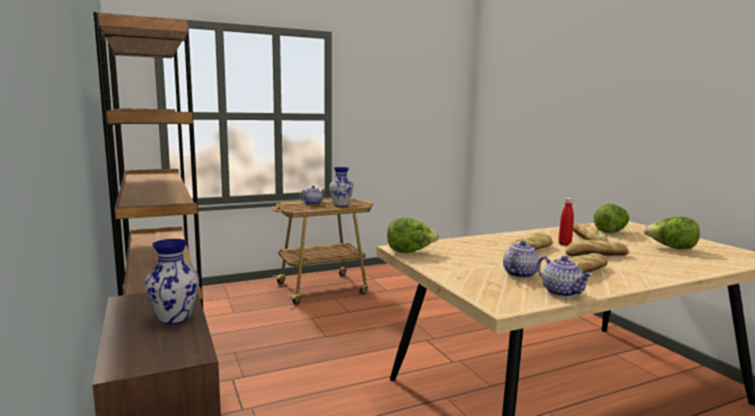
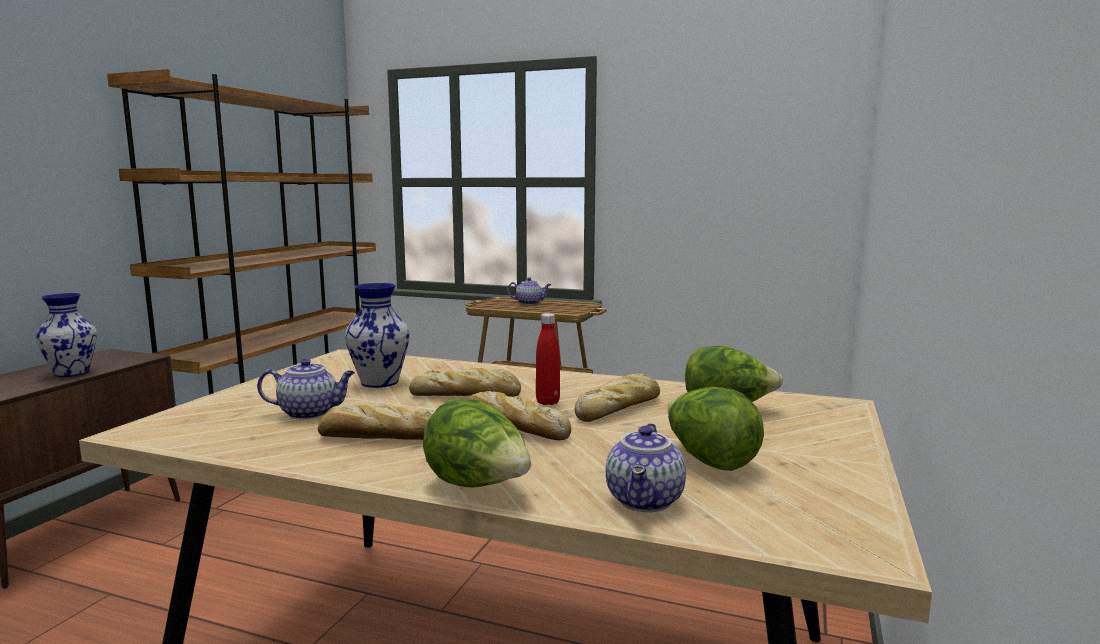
camera: 45 degrees right, 0 degrees up
(340, 205) = (553, 309): vase -> vase (379, 382)
(410, 252) = (333, 361): lettuce -> lettuce (478, 486)
(562, 292) = (243, 445): teapot -> teapot (646, 501)

